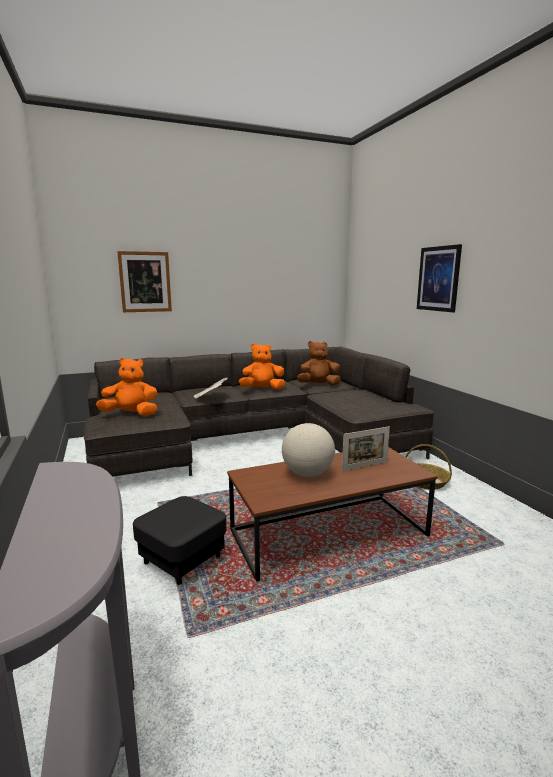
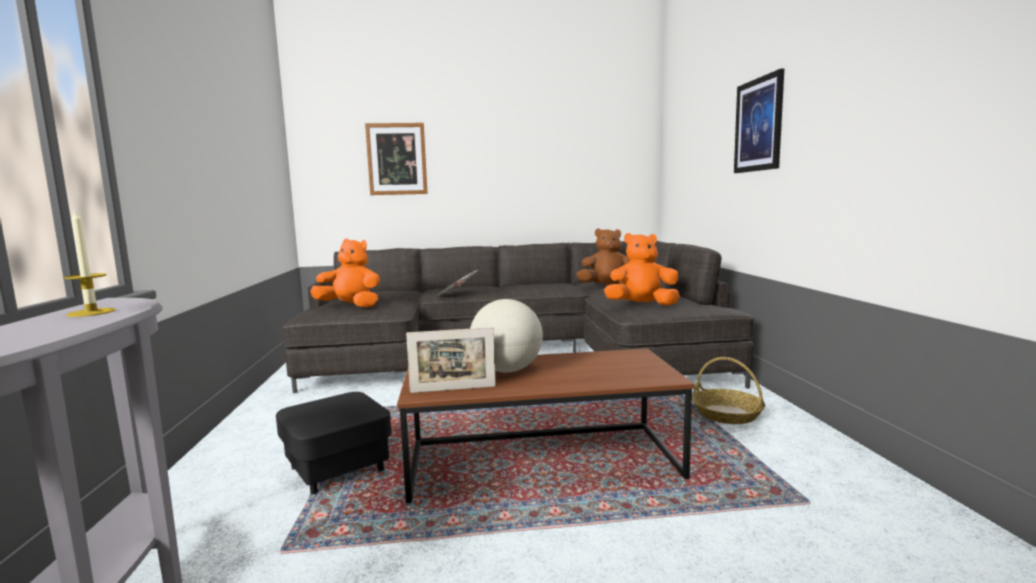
camera: 15 degrees right, 5 degrees down
(72, 489) = (91, 312): none -> candle
(262, 389) = (529, 289): orange plush toy -> orange plush toy (641, 305)
(365, 466) = (594, 367): picture frame -> picture frame (453, 389)

